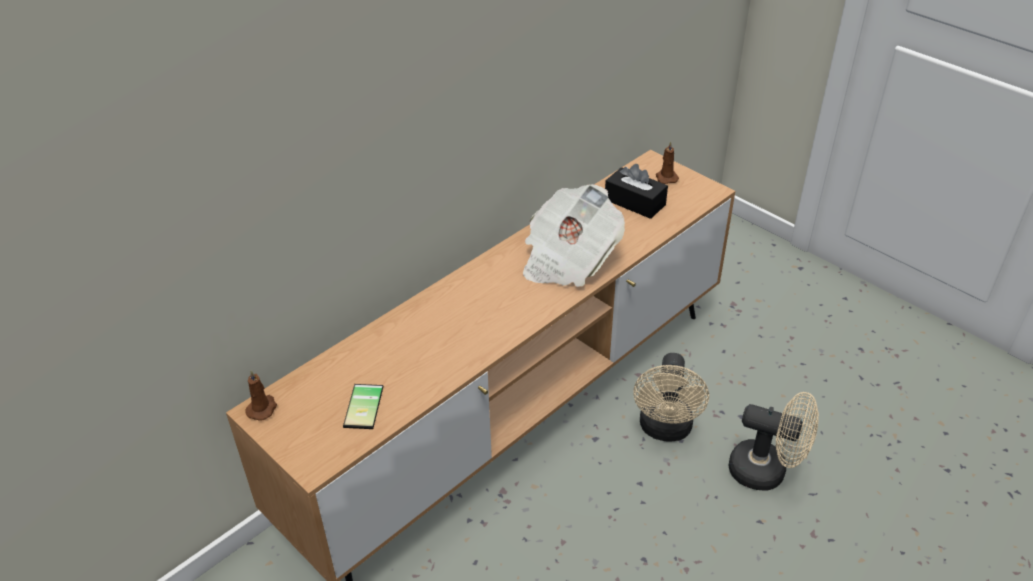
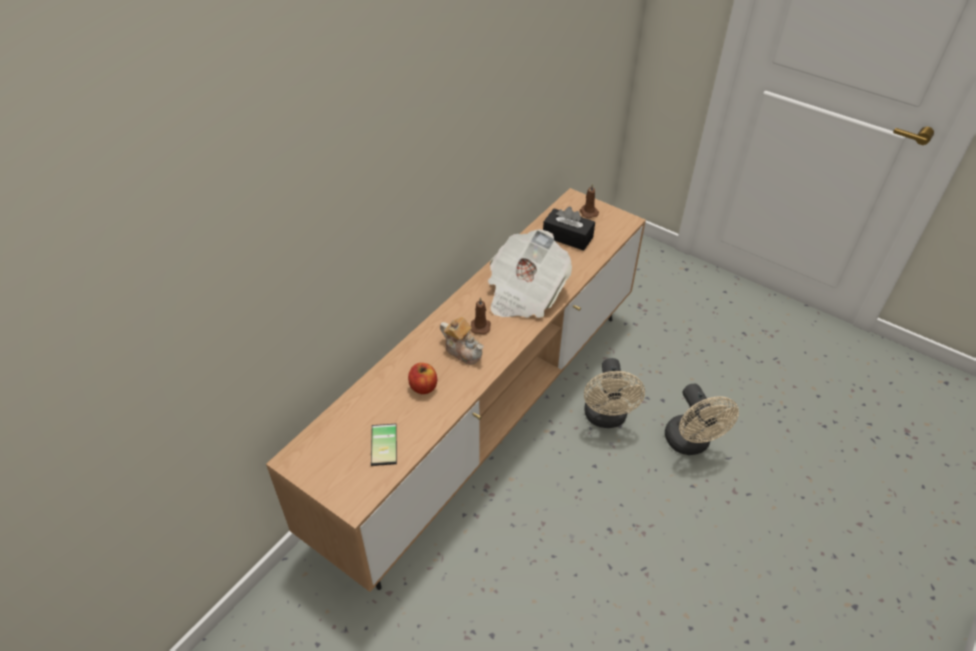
camera: 10 degrees left, 5 degrees up
(262, 408) = (297, 456): brown candle -> brown candle (480, 326)
(424, 349) = (423, 387): none -> apple
(480, 314) = (463, 350): none -> teapot
(767, 471) = (690, 444): beige fan -> beige fan turned 60 degrees clockwise

